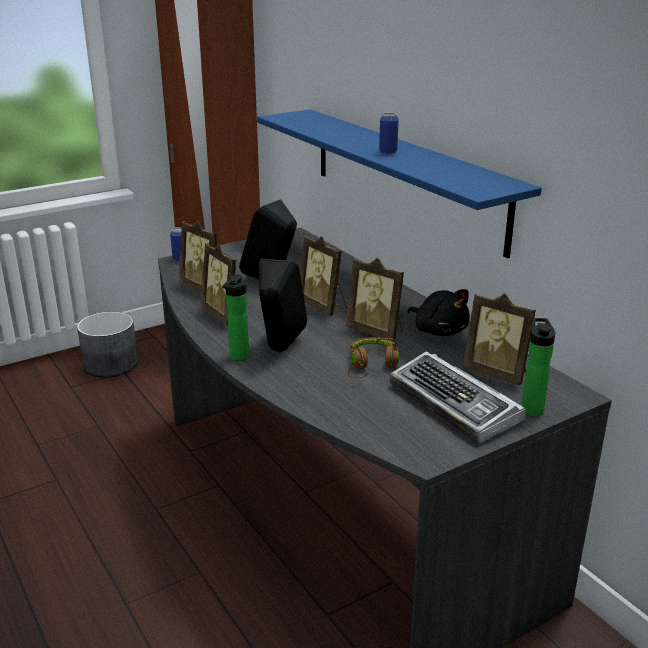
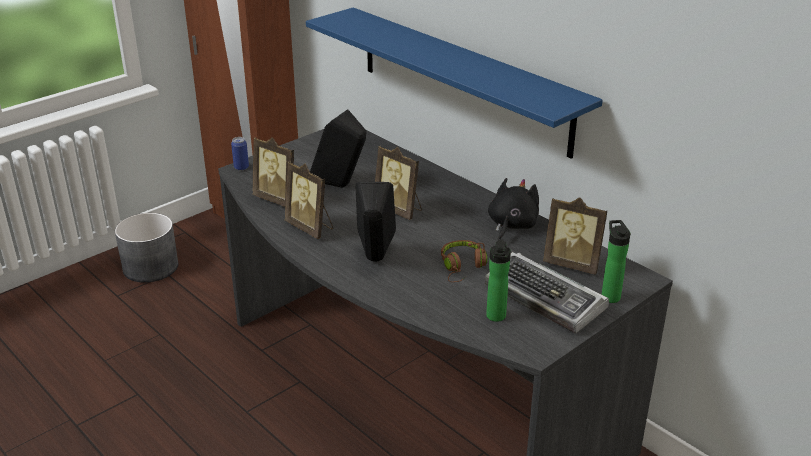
camera: 10 degrees left, 5 degrees up
(238, 358) = (340, 271): bottle -> bottle (496, 318)
(376, 332) = (456, 232): picture frame -> none
(388, 152) = (452, 63): can -> none
(439, 330) = (511, 225): black plush toy -> black plush toy turned 105 degrees counterclockwise

